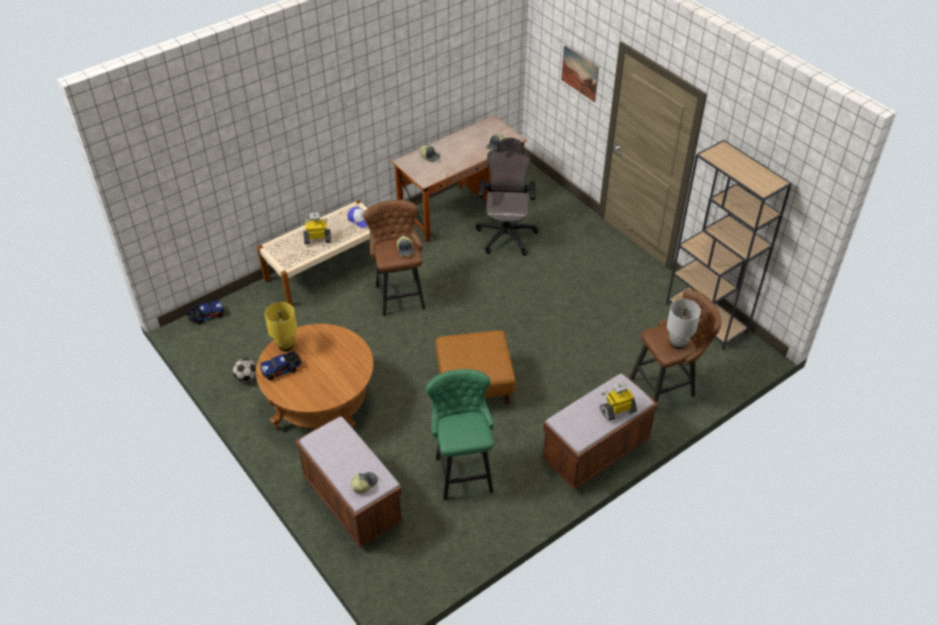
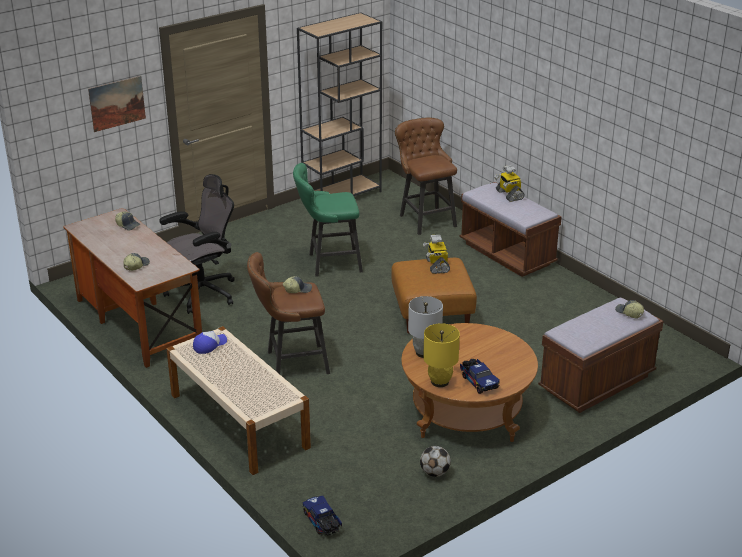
camera: 90 degrees left, 15 degrees down
(318, 239) = (242, 375): toy robot -> toy robot (436, 265)
(462, 467) = (540, 320): green stool -> green stool (327, 263)
(506, 236) = (202, 293): office chair -> office chair turned 135 degrees clockwise
(678, 343) = (434, 159): white table lamp -> white table lamp (424, 352)

